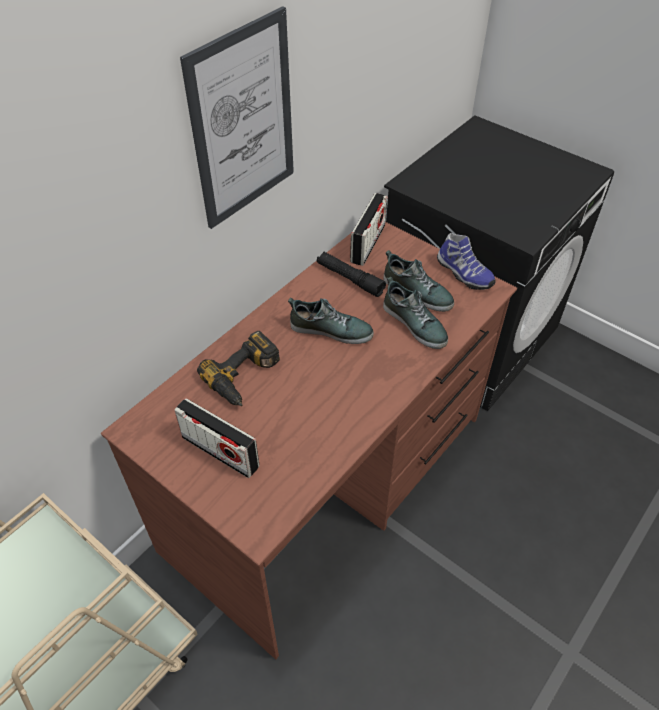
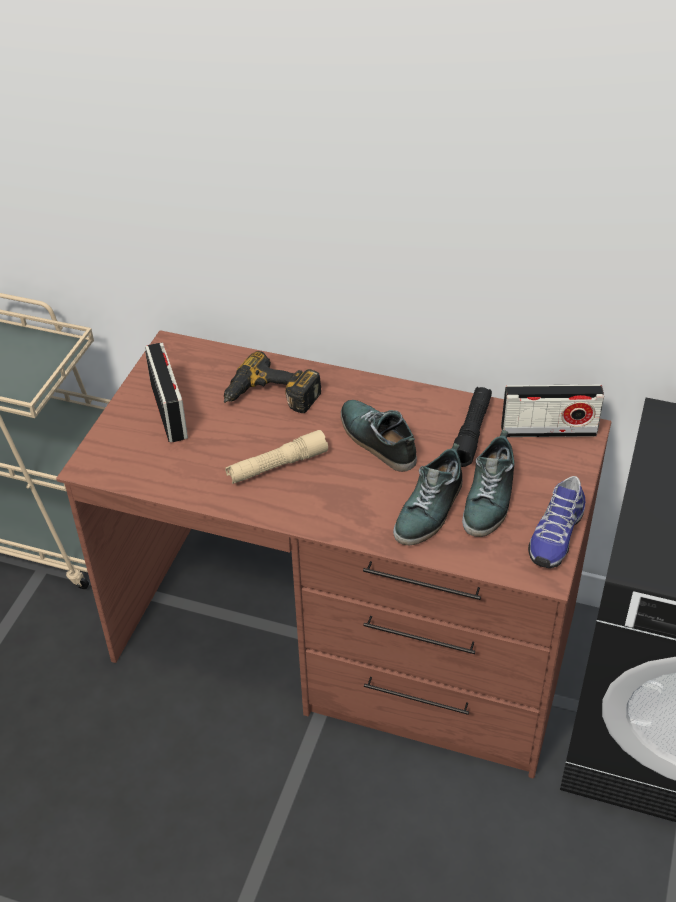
camera: 70 degrees right, 5 degrees down
(220, 452) = (169, 411): radio -> radio turned 150 degrees clockwise
(243, 122) = (403, 161): picture -> none
(328, 395) = (277, 466): none -> beige flashlight
(331, 329) = (376, 440): shoe -> shoe turned 150 degrees clockwise

